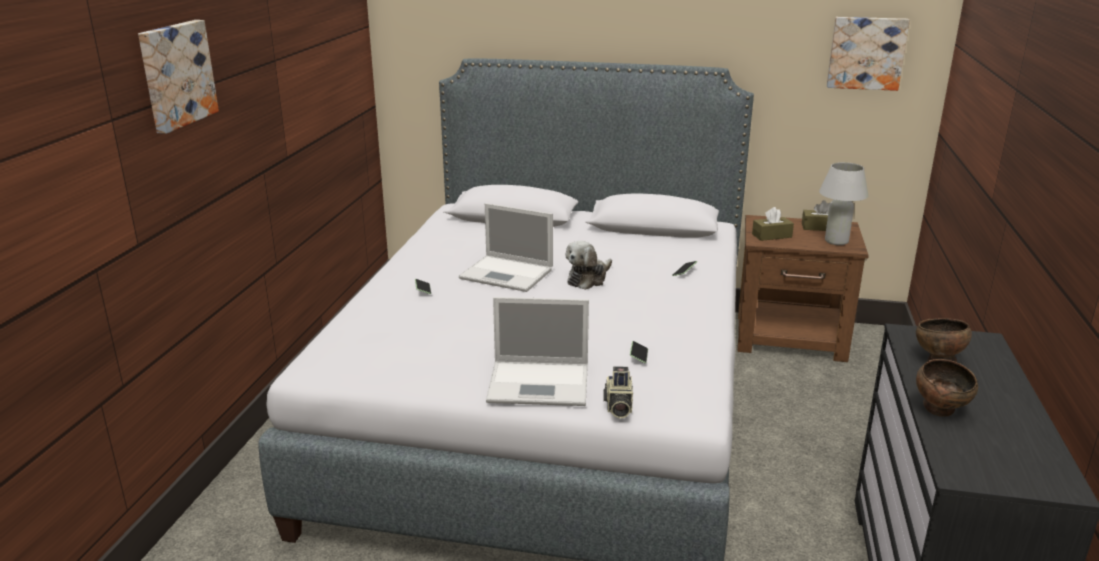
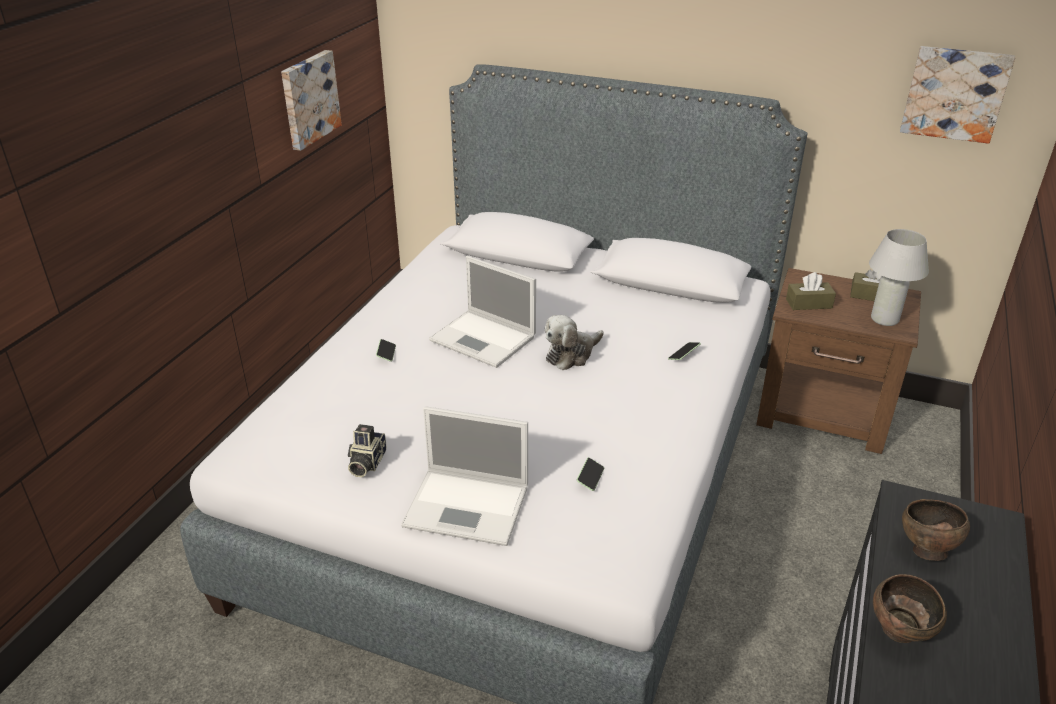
camera: 10 degrees right, 10 degrees up
(175, 74) = (100, 124): picture -> picture (308, 99)
(618, 407) = (542, 552): camera -> camera (366, 463)

